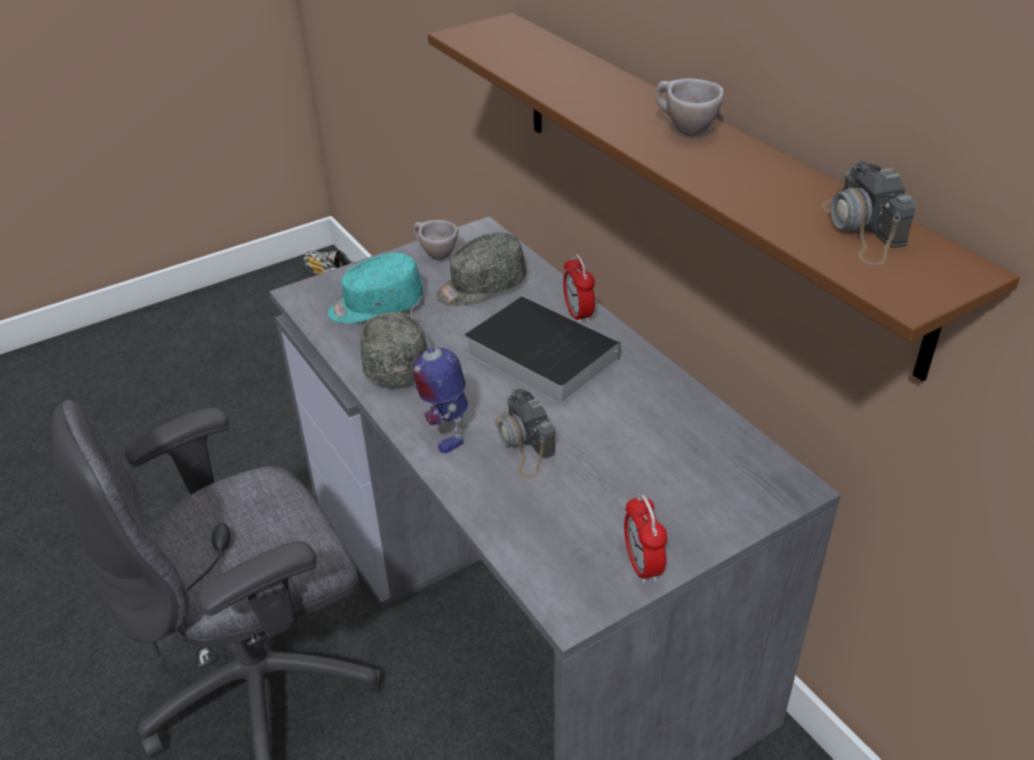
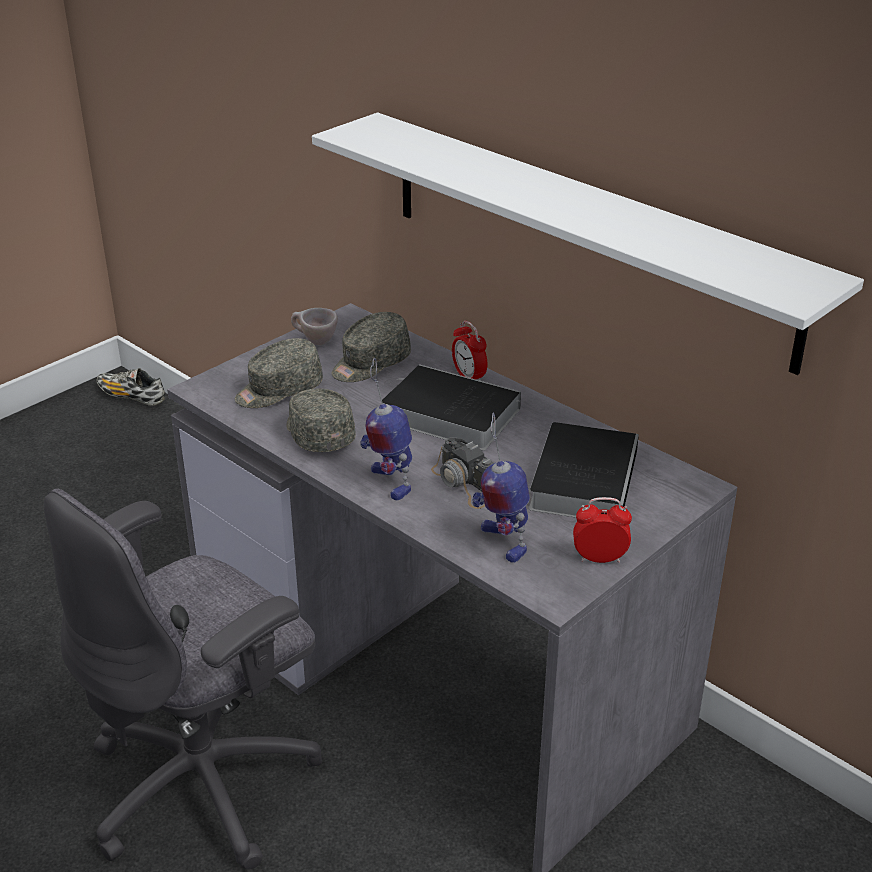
camera: 15 degrees left, 5 degrees down
(376, 306) = (278, 390): turquoise cap -> grey cap
(538, 525) = (502, 542): none -> toy robot
(642, 566) = (599, 559): alarm clock -> alarm clock turned 120 degrees clockwise
(661, 455) = (584, 477): none -> book
(683, 130) = (576, 199): beige cup -> none
(700, 174) = (584, 235): brown shelf -> white shelf
(863, 229) = (744, 258): camera -> none

